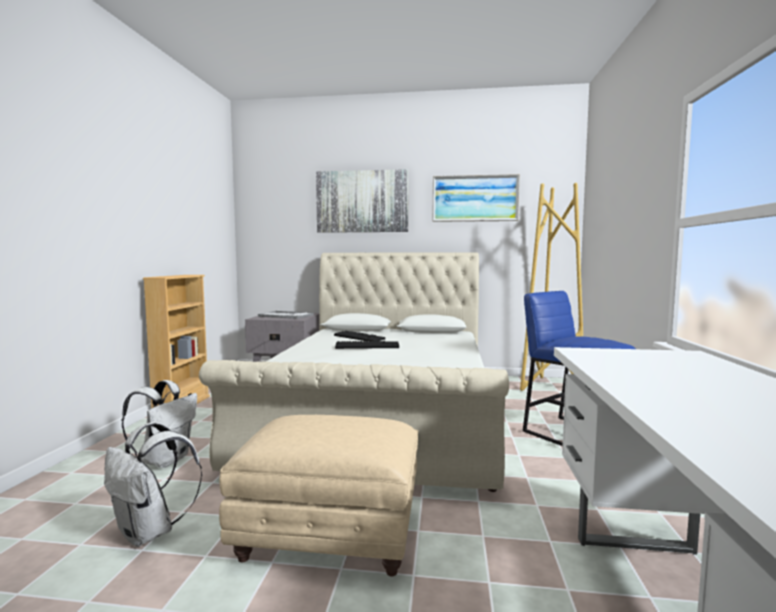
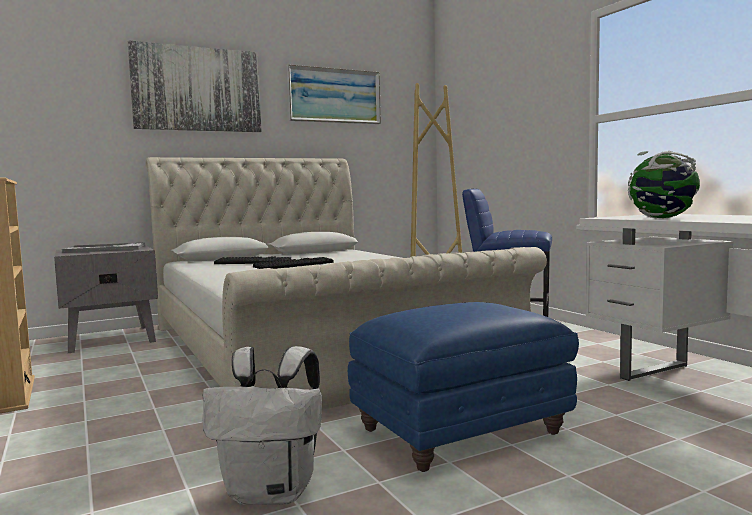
camera: 35 degrees left, 0 degrees up
(165, 460) = (129, 442): white backpack -> none
(331, 535) = (461, 431): beige ottoman -> blue ottoman
(619, 366) = (663, 218): none -> globe

